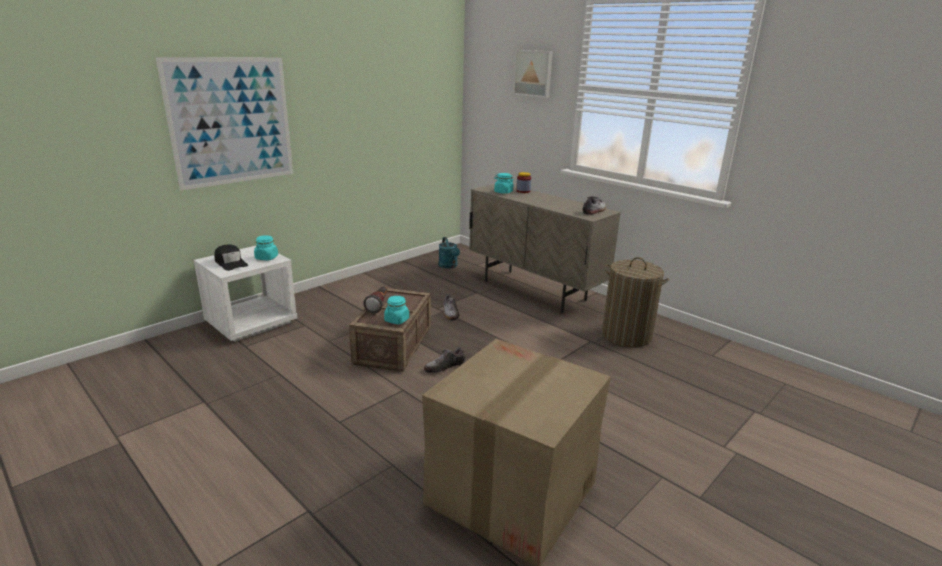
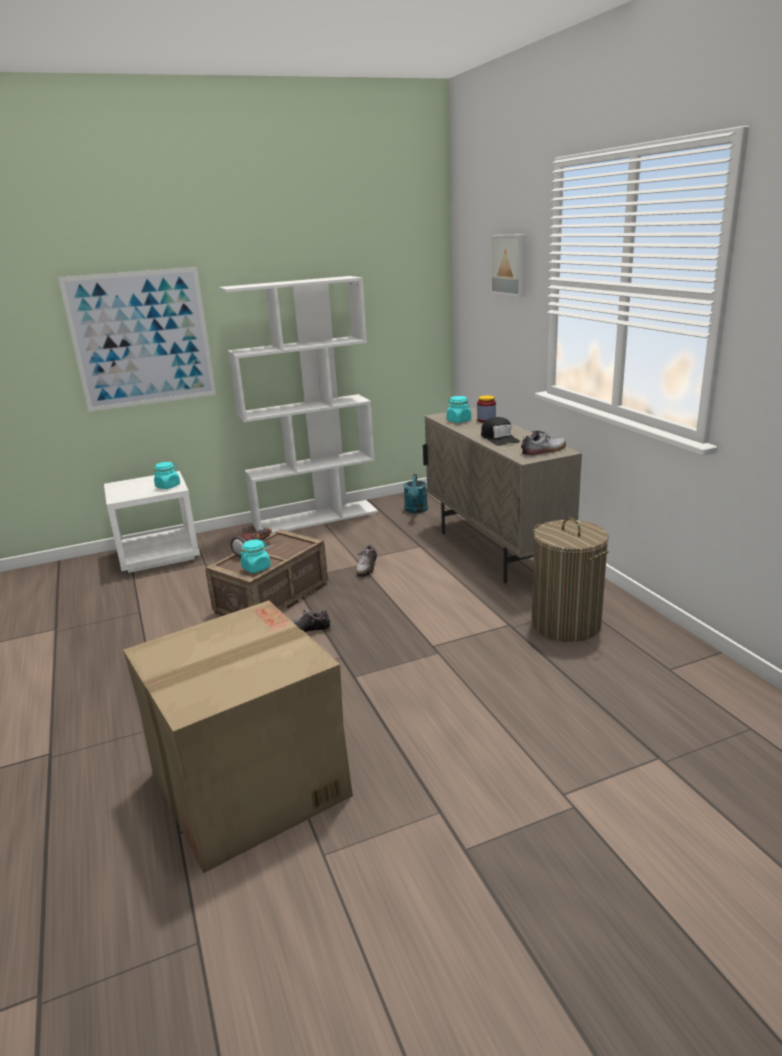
camera: 25 degrees right, 0 degrees up
(230, 263) = (131, 489): black cap -> black cap (499, 438)
(371, 278) = (316, 518): none -> white bookcase

